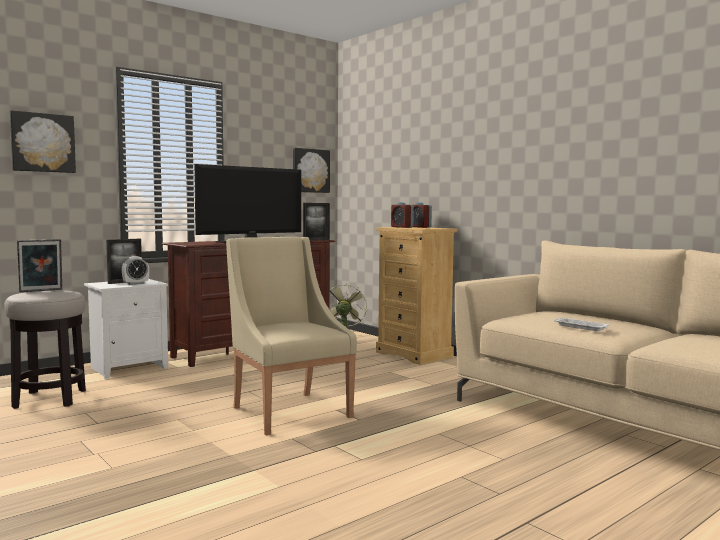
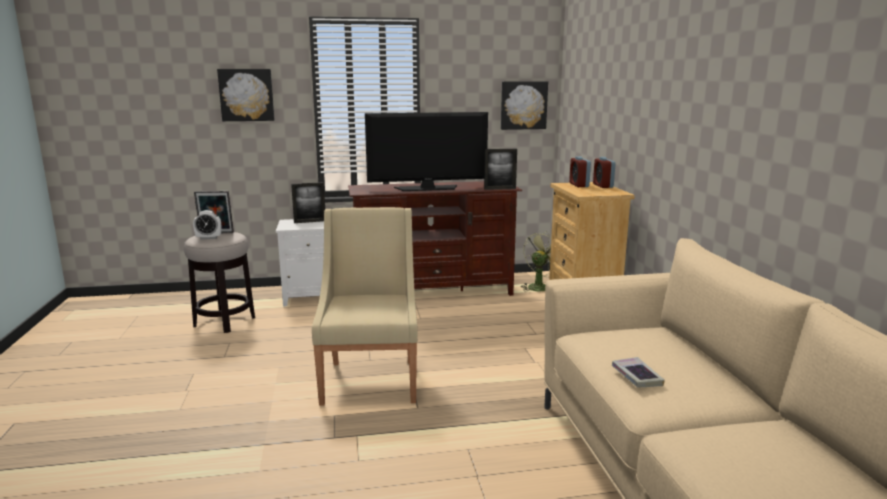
camera: 30 degrees right, 10 degrees up
(136, 284) = (312, 225): alarm clock -> alarm clock (208, 238)
(582, 327) = (636, 376): white tray -> book

